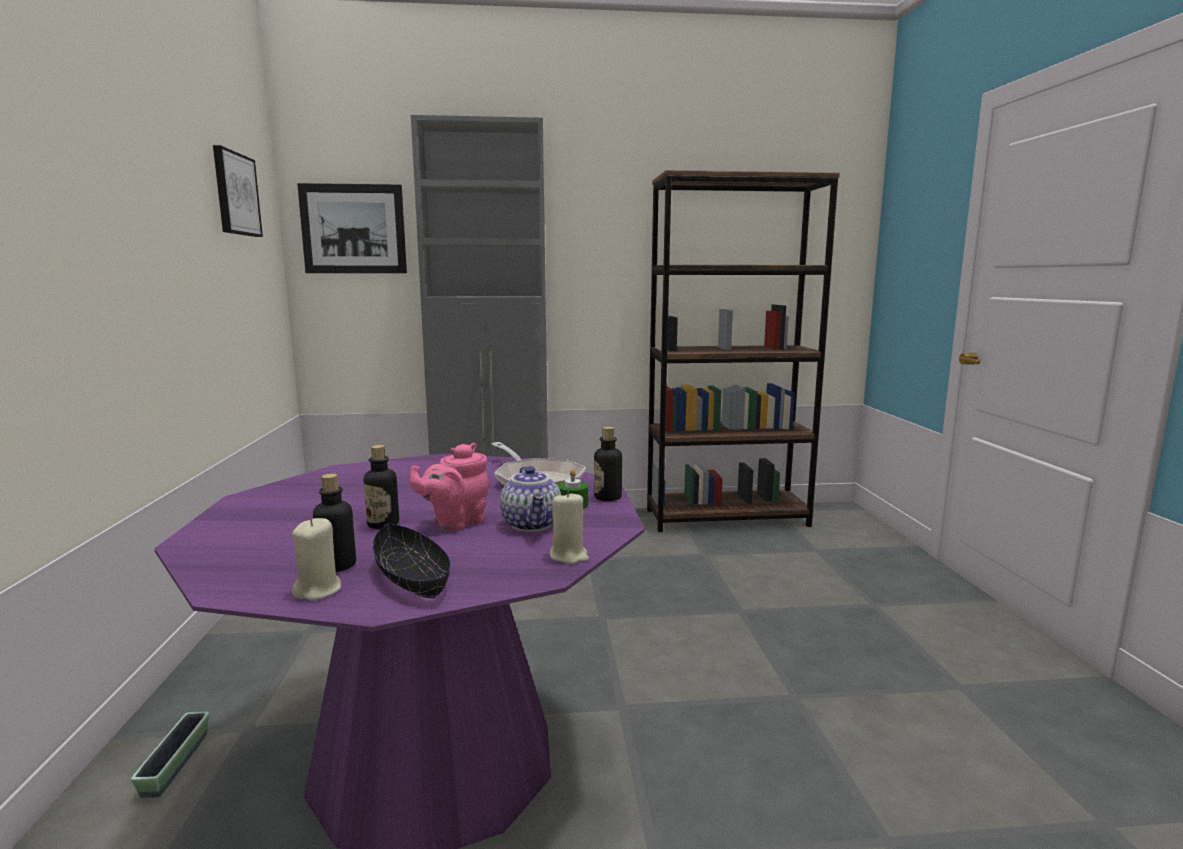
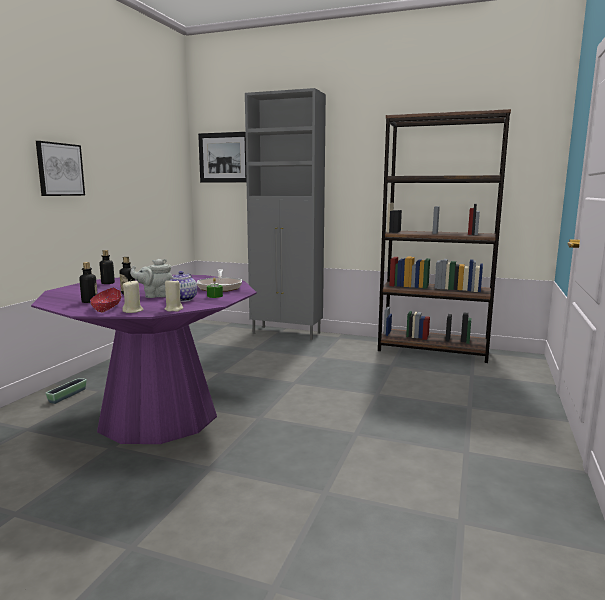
camera: 25 degrees right, 0 degrees up
(235, 194) = (156, 141): picture -> picture (60, 169)
(318, 590) = (71, 306): beige candle -> beige candle (133, 311)
(412, 577) = (107, 307): black bowl -> red bowl
(455, 523) = (155, 296): pink teapot -> grey teapot
(607, 497) = (236, 295): bottle -> bottle (108, 283)

